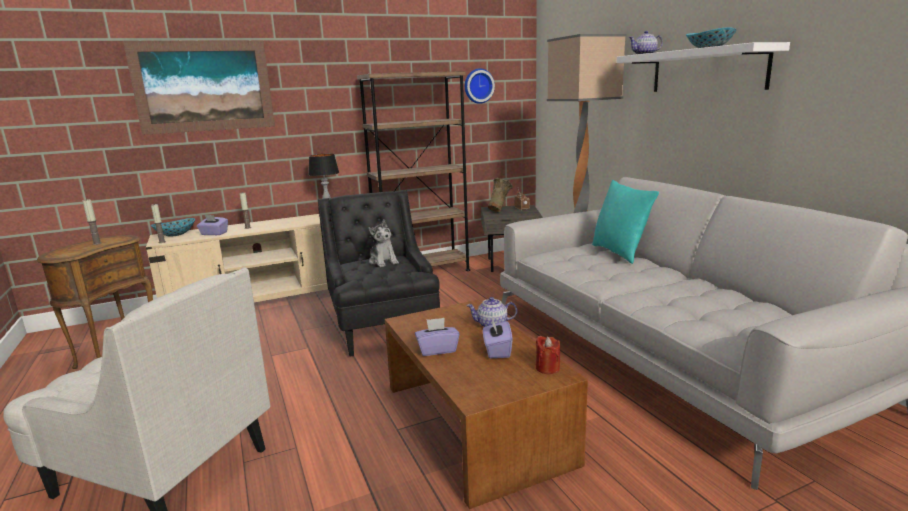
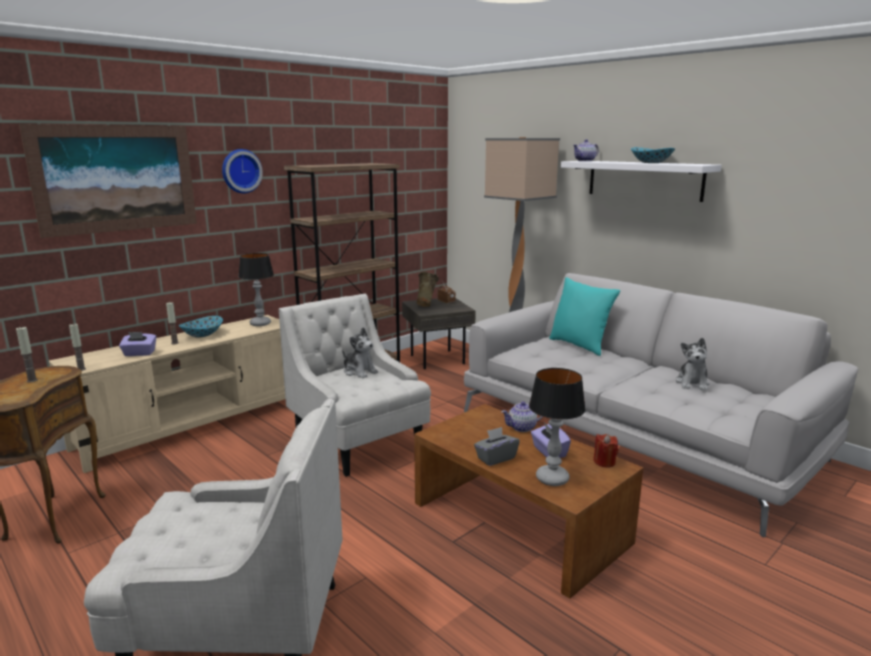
camera: 20 degrees left, 0 degrees up
(176, 234) = (87, 358): bowl -> bowl (203, 335)
(383, 329) = (358, 442): black armchair -> white armchair
(437, 350) = (495, 458): purple tissue box -> grey tissue box
(474, 376) = (552, 478): none -> table lamp
(478, 86) = (397, 176): wall clock -> wall clock (240, 171)
(718, 298) = (692, 383): none -> plush toy

